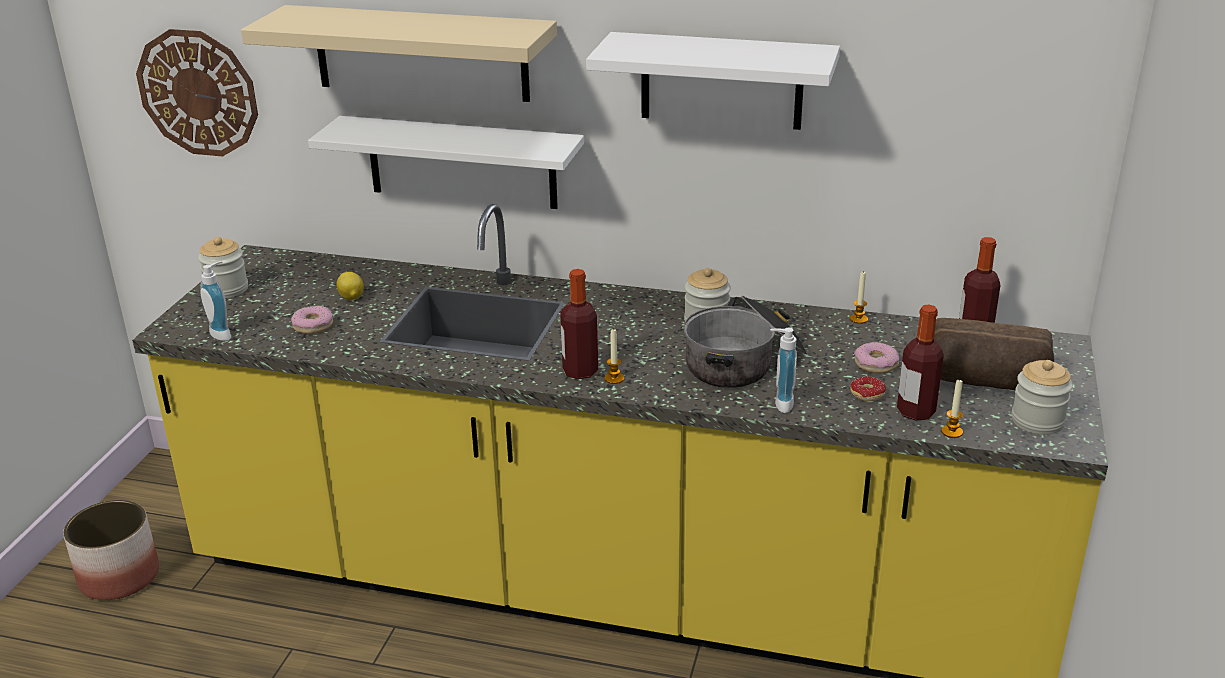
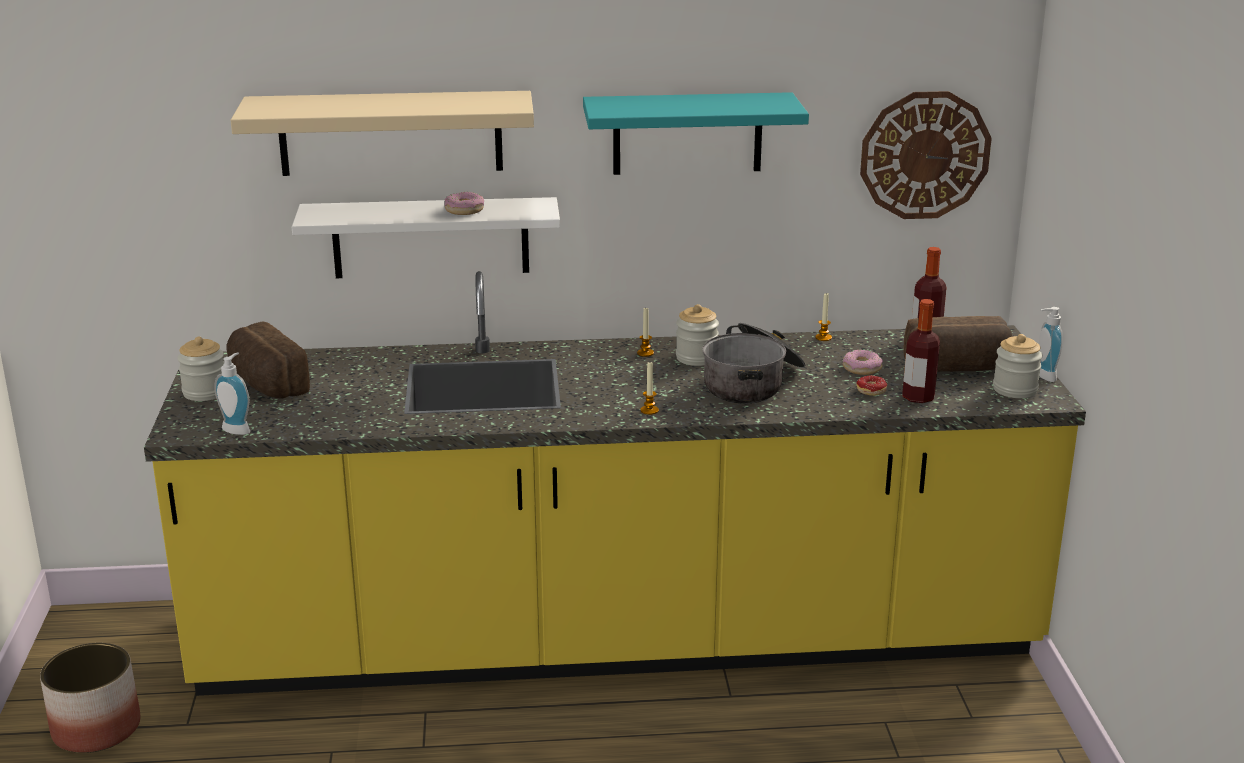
camera: 20 degrees left, 5 degrees down
(198, 93) = (137, 196): wall clock -> wall clock (924, 155)
(283, 288) = (265, 384): none -> bread
(313, 325) = (325, 410): donut -> donut (464, 210)
(351, 298) = (343, 382): lemon -> none
(580, 371) = (614, 409): bottle -> none
(721, 81) = (687, 133): white shelf -> turquoise shelf
(780, 403) = (805, 408): soap dispenser -> soap dispenser (1043, 376)
(952, 432) = (956, 407): candle -> candle (645, 353)

